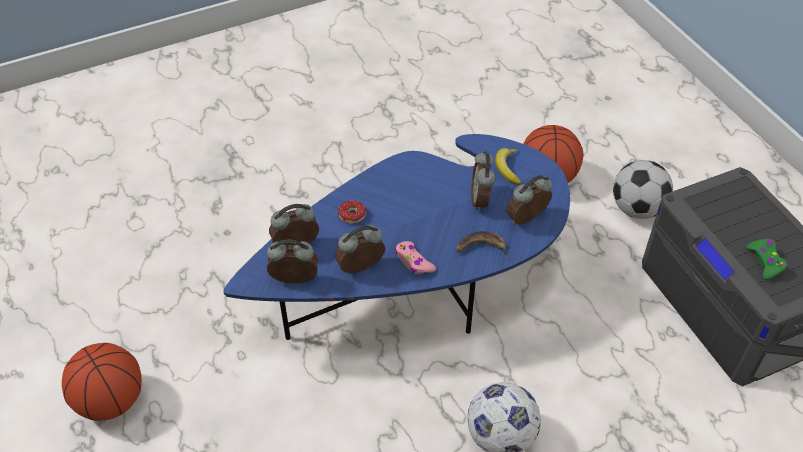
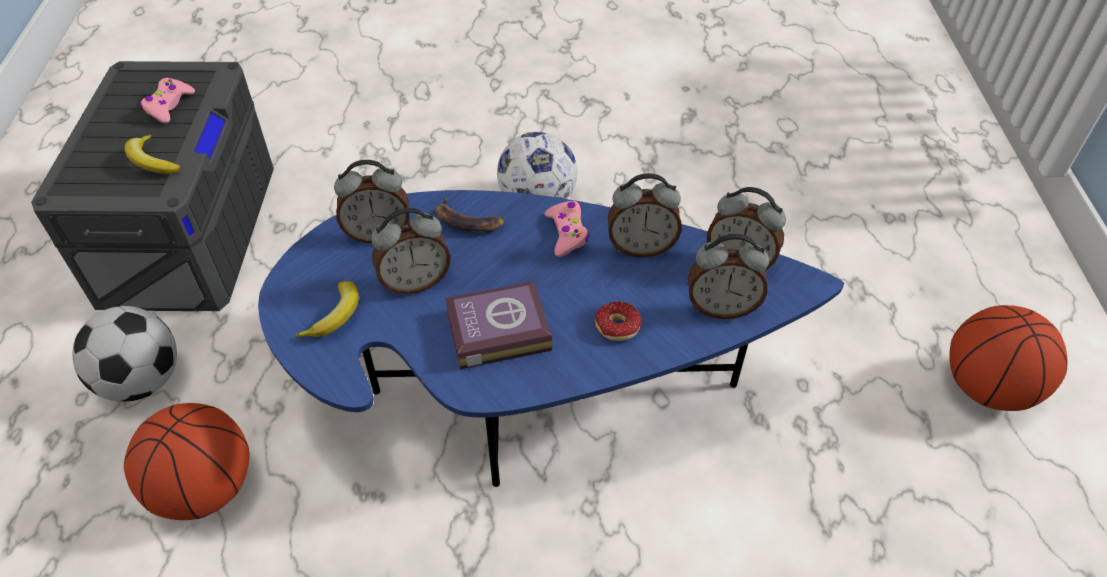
camera: 155 degrees left, 0 degrees up
(418, 191) = (495, 330): none -> book
(481, 200) = (415, 282): alarm clock -> alarm clock turned 45 degrees clockwise
(717, 217) = (152, 161): none -> banana
(765, 261) = (169, 106): green game controller -> pink game controller

